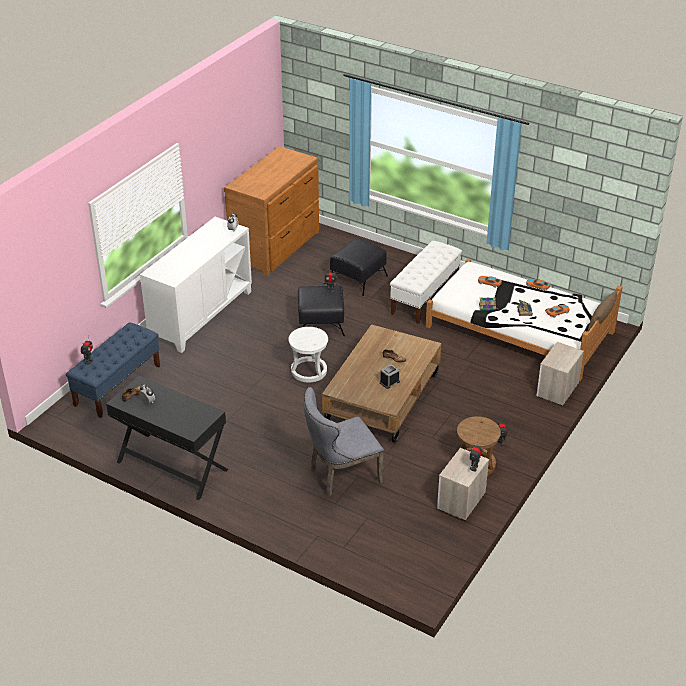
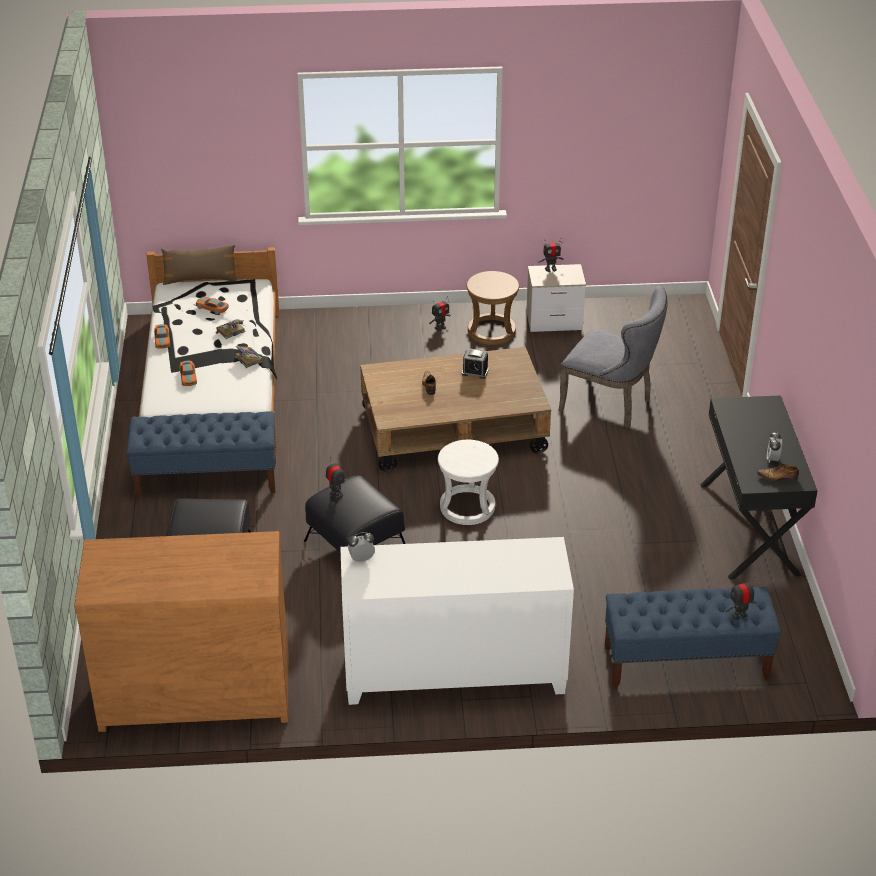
camera: 125 degrees left, 0 degrees up
(424, 297) = (207, 479): white bench -> blue bench
(557, 390) = (311, 321): nightstand -> none

